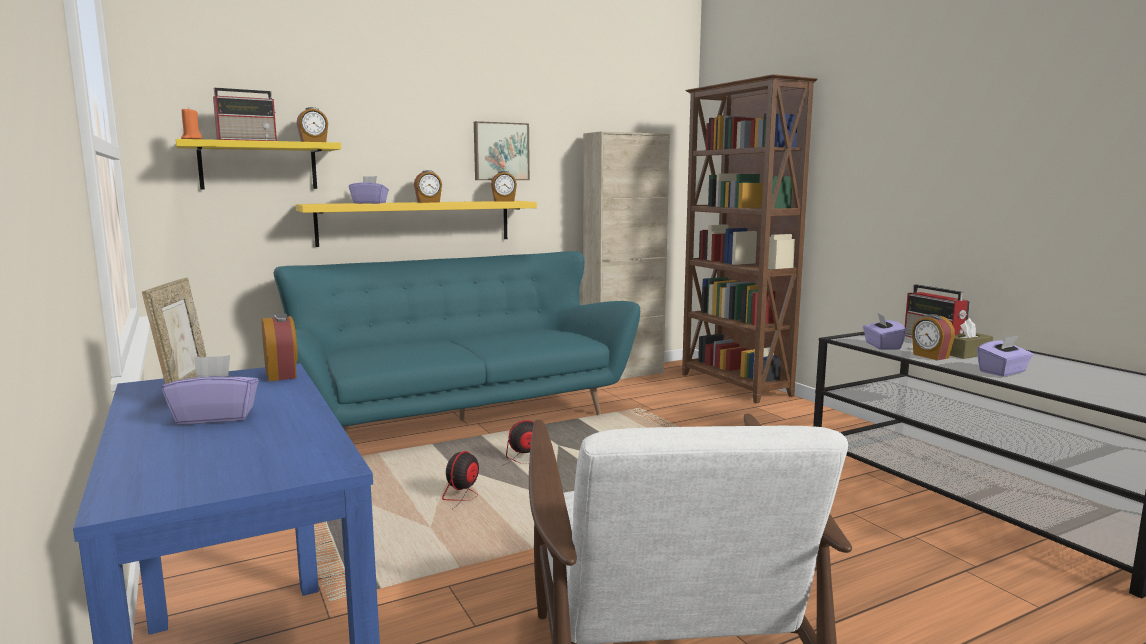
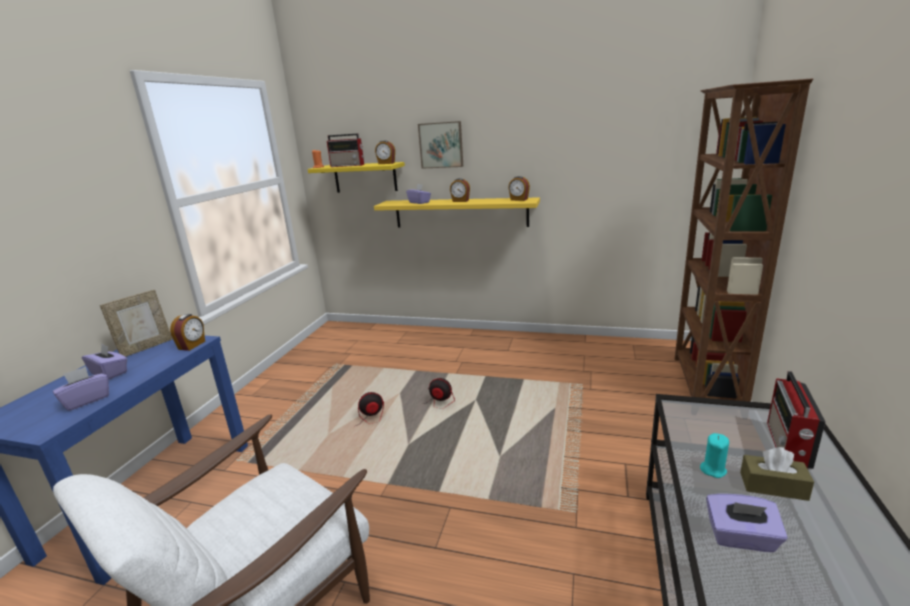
camera: 45 degrees right, 10 degrees up
(460, 416) = (461, 353): turquoise sofa -> none
(500, 151) = (524, 159): picture -> picture (441, 145)
(623, 374) = (624, 345): beige cabinet -> none
(882, 346) = (695, 431): purple tissue box -> purple tissue box (86, 400)
(930, 356) = (713, 469): alarm clock -> turquoise candle

